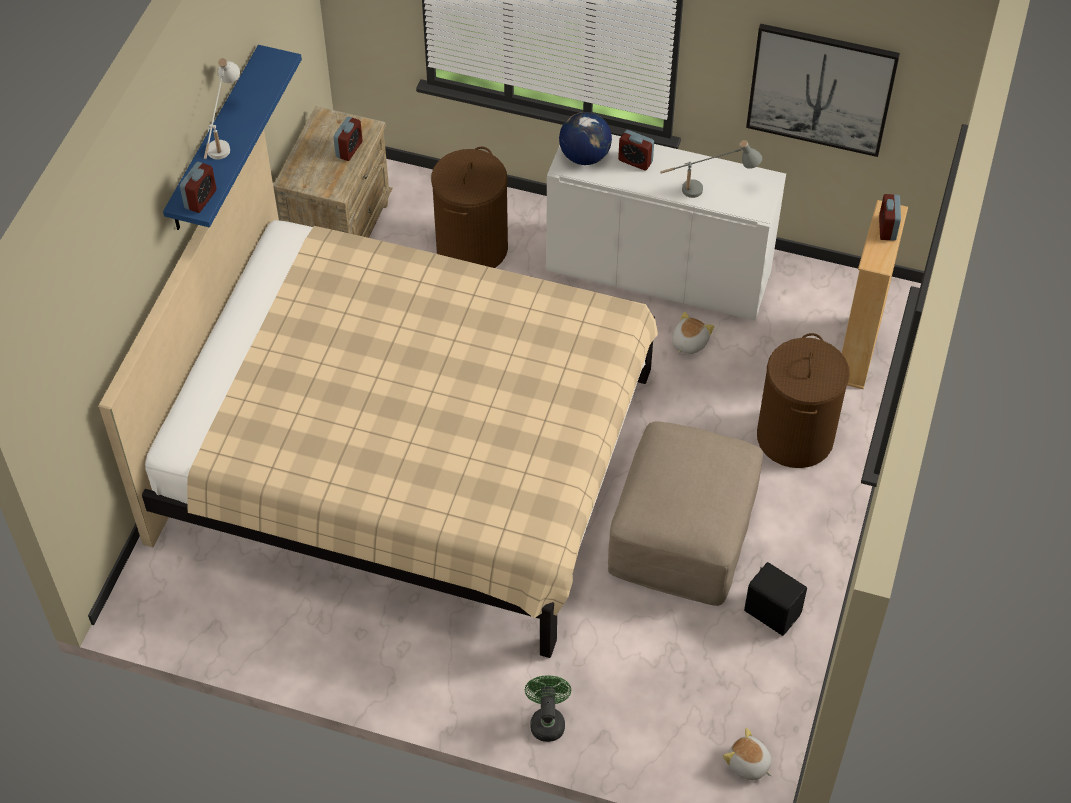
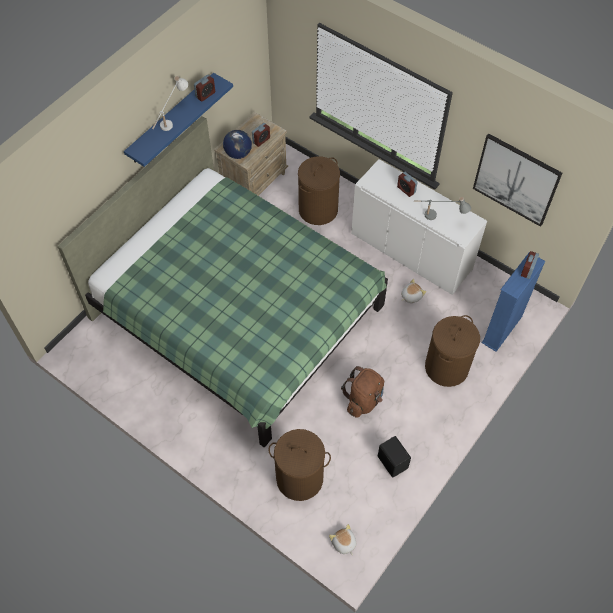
camera: 20 degrees right, 5 degrees up
(200, 199) = (145, 150): alarm clock -> alarm clock (205, 95)
(407, 456) = (237, 313): beige bed -> green bed
(547, 720) = (248, 481): green fan -> none
(584, 156) = (379, 179): globe -> globe (238, 153)
(631, 687) = (300, 478): none -> brown laundry basket
(682, 529) = (363, 399): beige ottoman -> brown backpack
(858, 352) = (502, 329): beige bookcase -> blue bookcase

